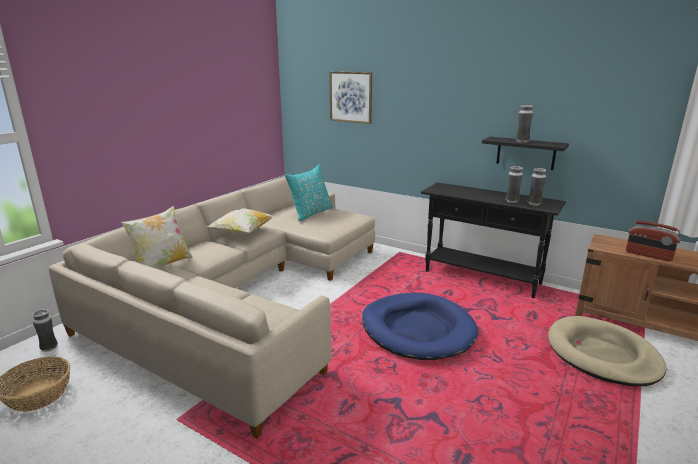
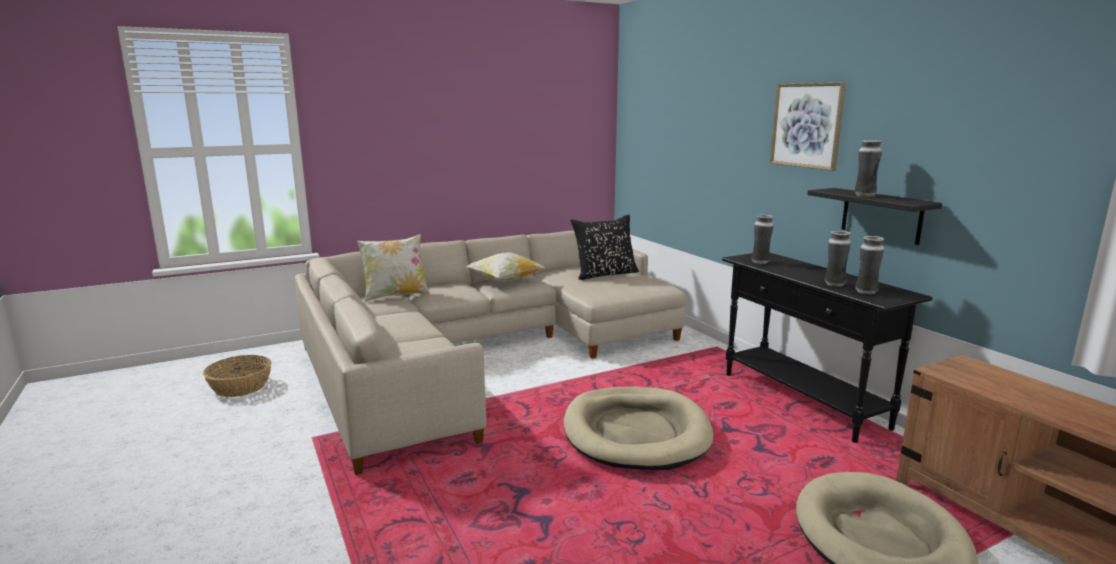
camera: 30 degrees right, 5 degrees down
(49, 348) = (282, 355): vase -> vase (760, 262)
(310, 213) = (604, 274): turquoise pillow -> black pillow
(351, 97) = (681, 130): picture -> picture (807, 125)
(417, 329) = (635, 433): blue dog bed -> beige dog bed
(648, 255) = (1015, 398): radio -> none

